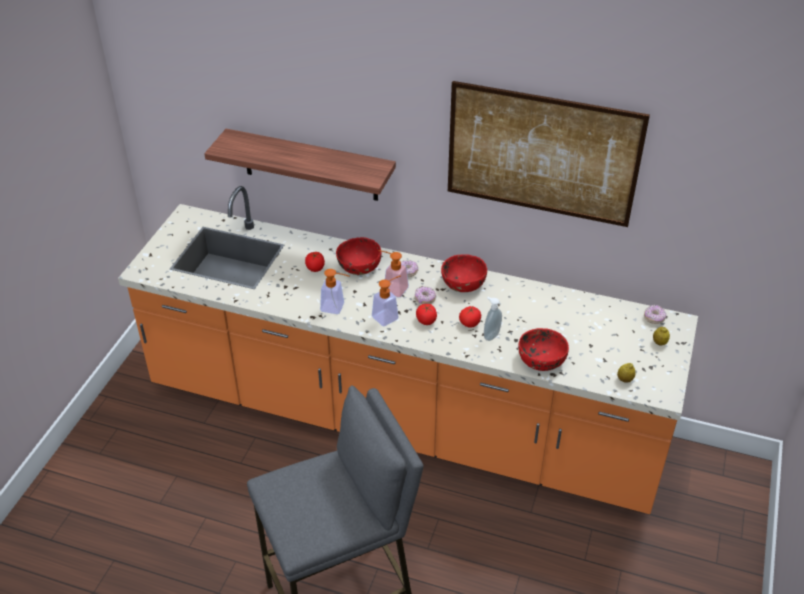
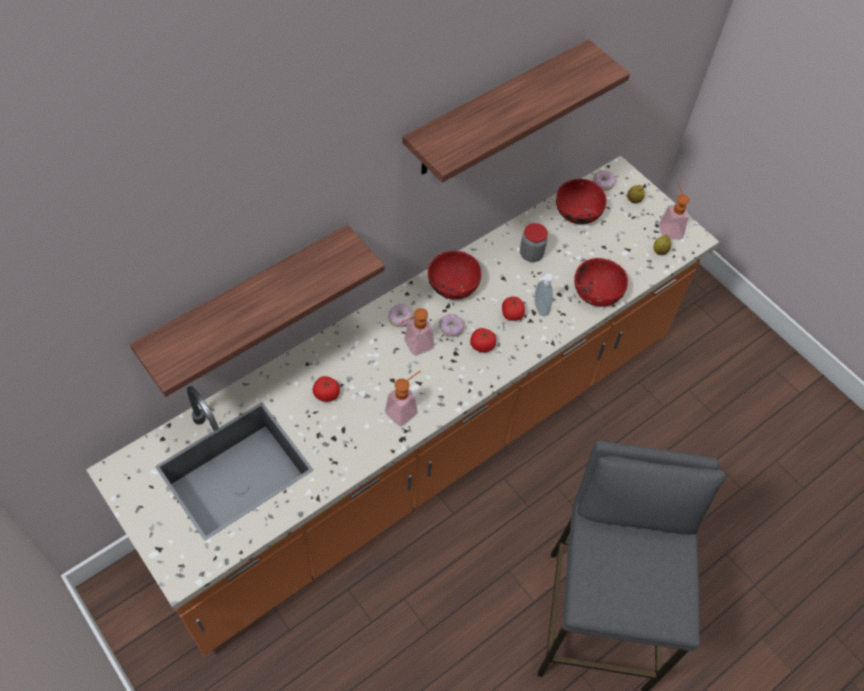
camera: 60 degrees left, 15 degrees up
(358, 266) = (356, 354): red bowl -> red bowl (577, 212)
(388, 316) = (452, 372): soap dispenser -> soap dispenser (669, 228)
(536, 309) = (531, 254): none -> jar
(542, 154) = (496, 110): picture -> shelf

